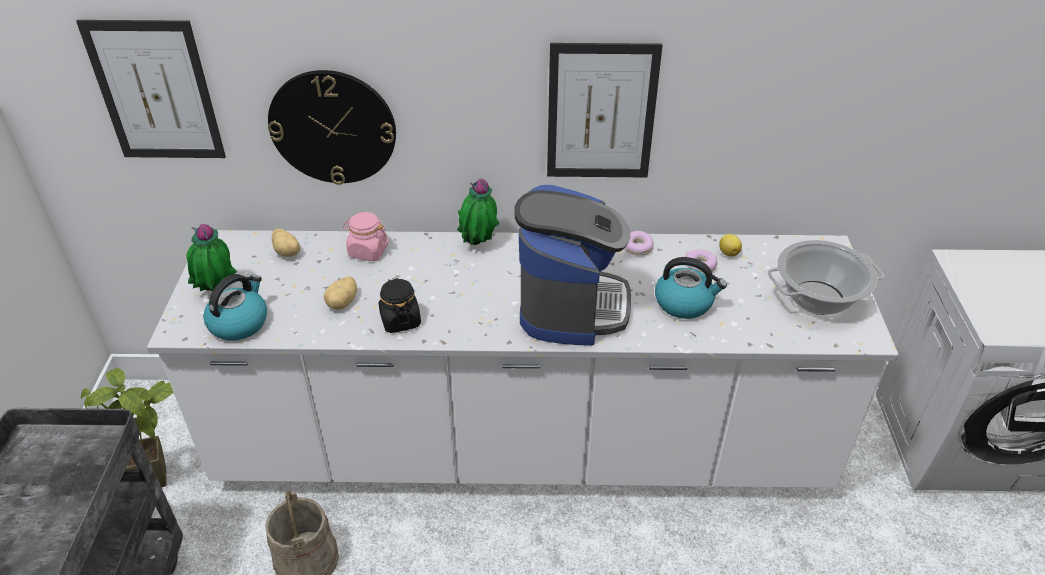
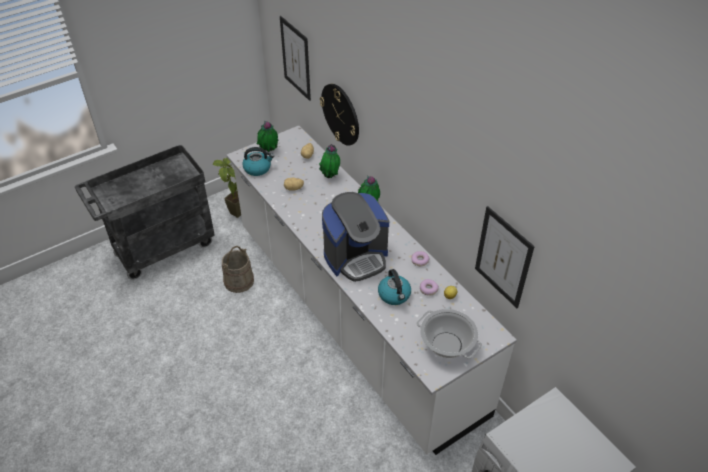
camera: 55 degrees right, 5 degrees up
(368, 251) = (330, 177): pink jar -> potted plant
(400, 320) = (298, 210): black jar -> none
(601, 112) = (425, 182): picture -> picture (503, 257)

